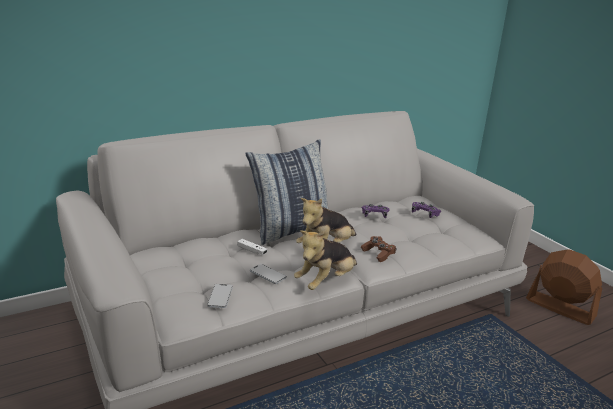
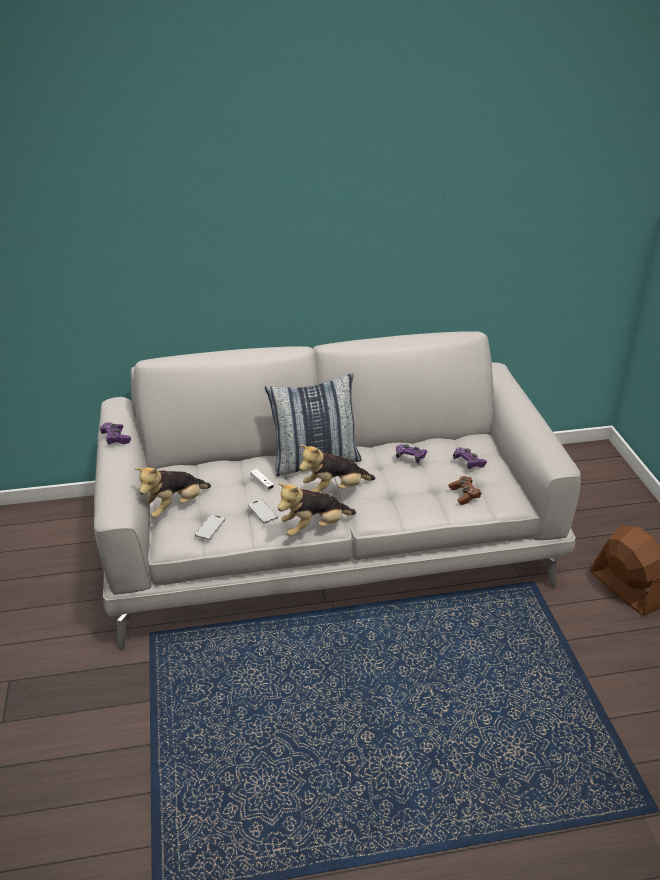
camera: 20 degrees right, 10 degrees up
(88, 221) = (116, 438): none -> purple game controller
(170, 283) = (175, 507): none -> plush toy
(378, 254) = (383, 505): brown game controller -> brown game controller (464, 495)

